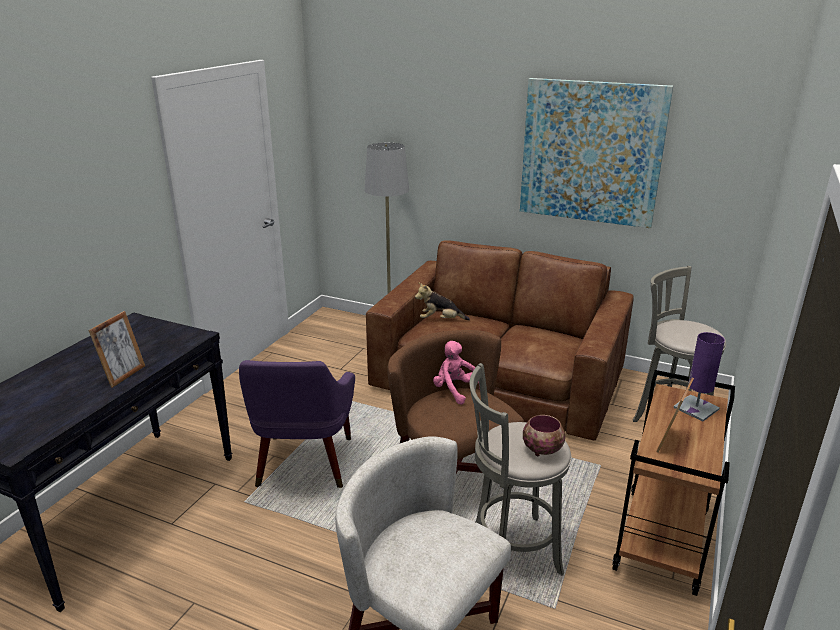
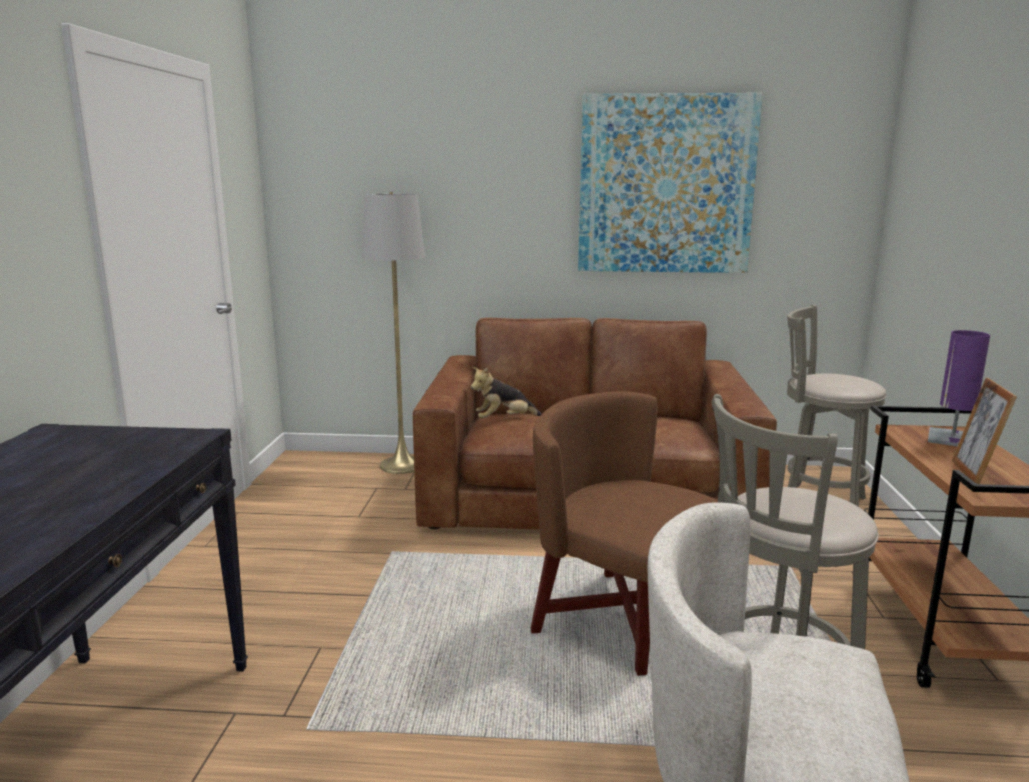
camera: 20 degrees left, 10 degrees down
(124, 375) = (81, 500): picture frame -> none
(304, 467) = (381, 653): purple armchair -> none
(456, 390) = (608, 482): pink plush toy -> none
(543, 450) = (834, 510): bowl -> none

